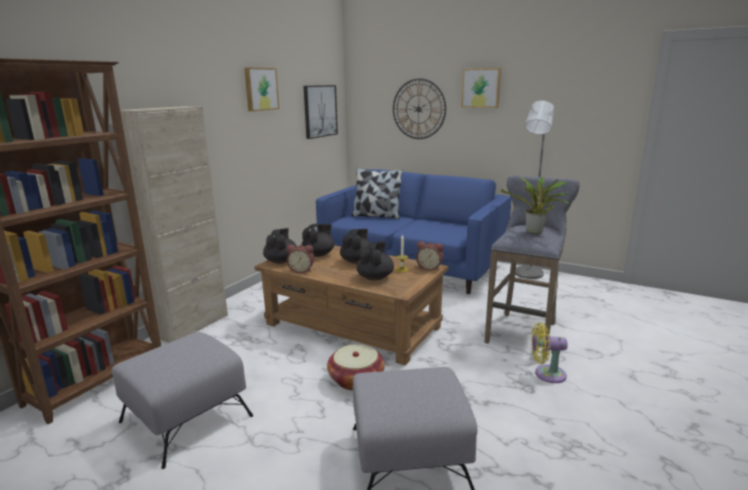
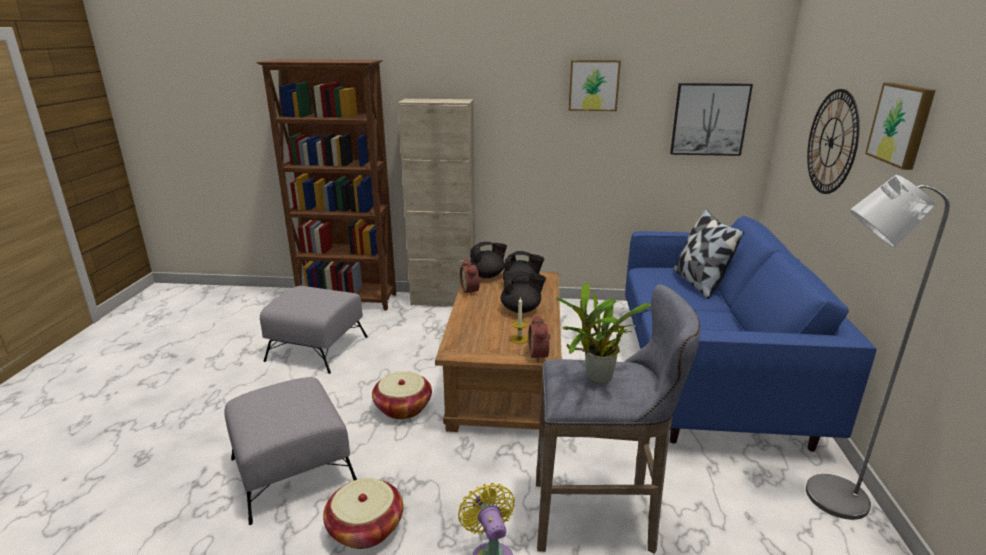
camera: 65 degrees right, 5 degrees up
(375, 277) = (483, 329): black teapot -> none
(504, 423) = (365, 528): none -> basket

